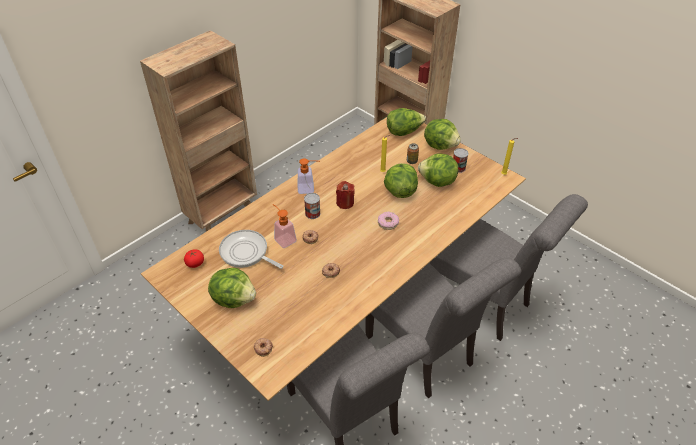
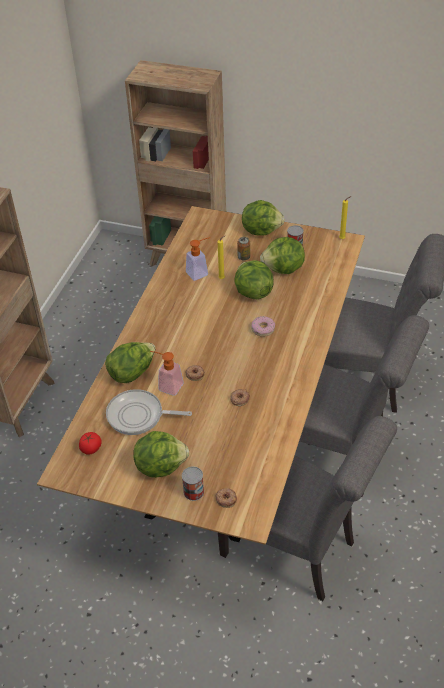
camera: 25 degrees left, 0 degrees up
(309, 188) = (157, 324): soap dispenser -> soap dispenser (200, 272)
(312, 213) = (179, 348): can -> can (193, 492)
(345, 203) = (205, 325): red candle -> none
(404, 132) = (214, 228): lettuce -> lettuce (132, 372)

